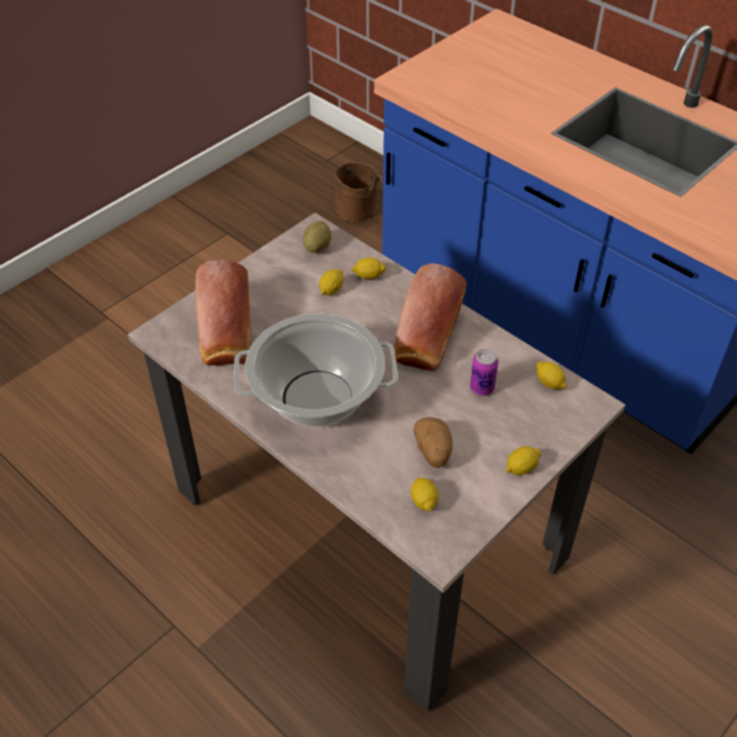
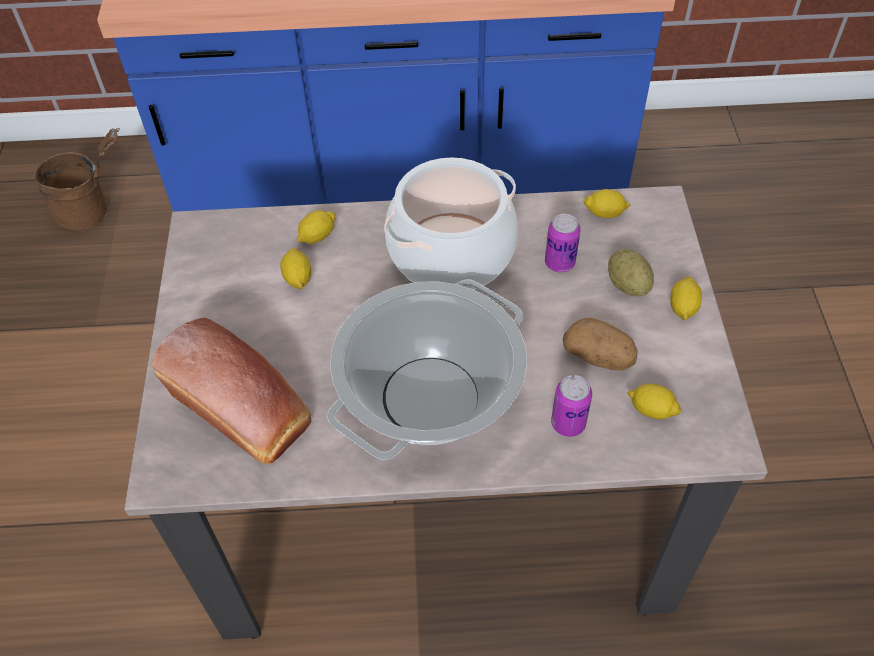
camera: 45 degrees left, 5 degrees up
(317, 247) = (224, 246): potato -> potato (627, 285)
(369, 468) = (568, 423): none -> can
(426, 337) = (451, 254): bread -> cooking pot

